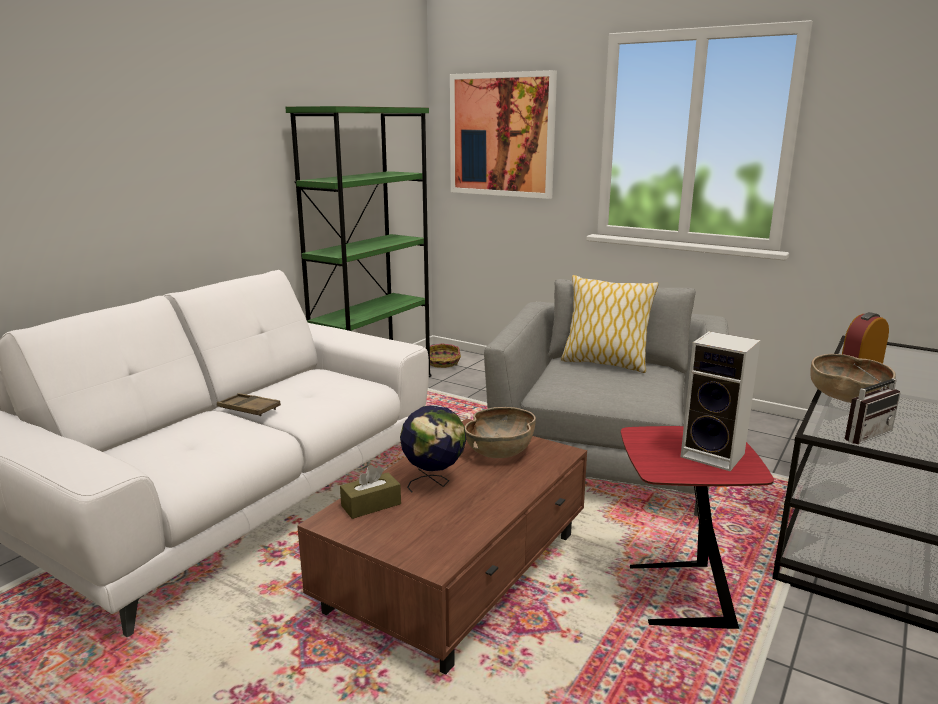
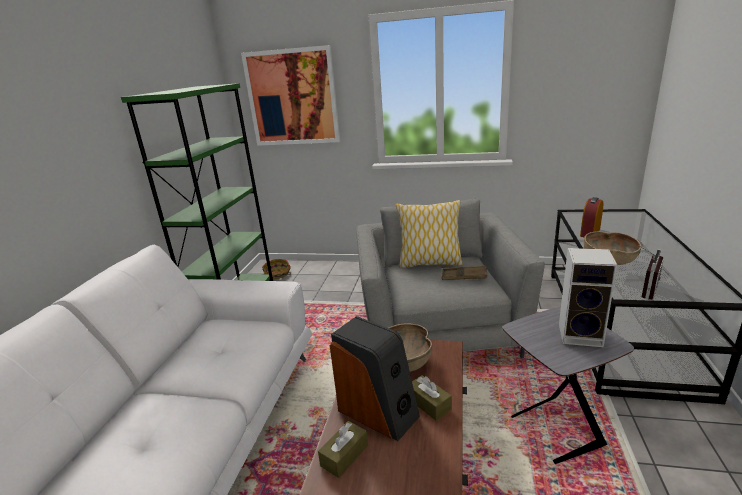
camera: 20 degrees left, 5 degrees up
(249, 409) = (176, 384): brown tray -> brown tray (464, 276)
(434, 483) = (378, 412): globe -> speaker
(494, 491) = (429, 404): none -> brown tissue box
(676, 596) = (554, 431): red side table -> grey side table

